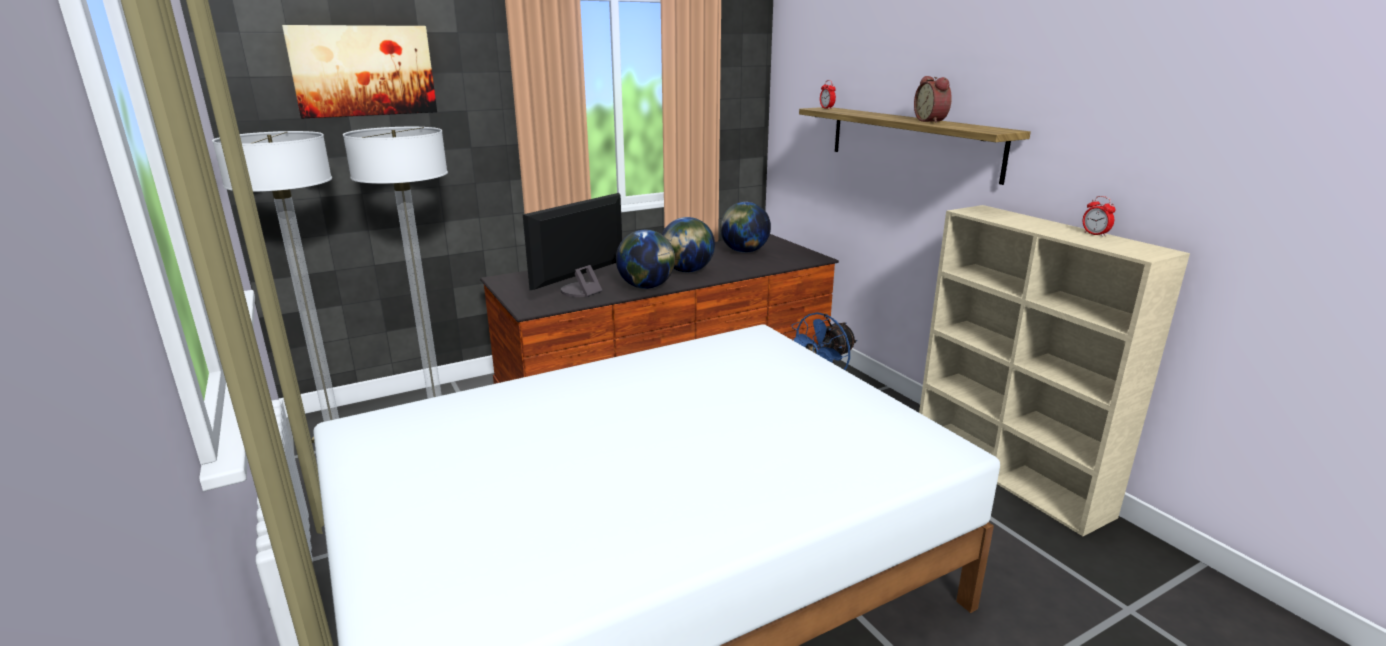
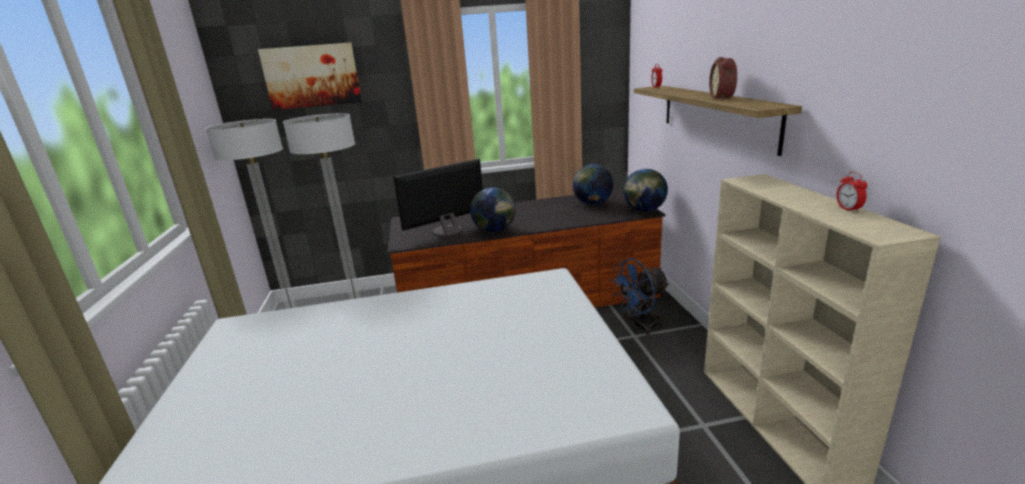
camera: 20 degrees right, 0 degrees up
(687, 271) = (535, 218): globe -> globe (644, 210)

